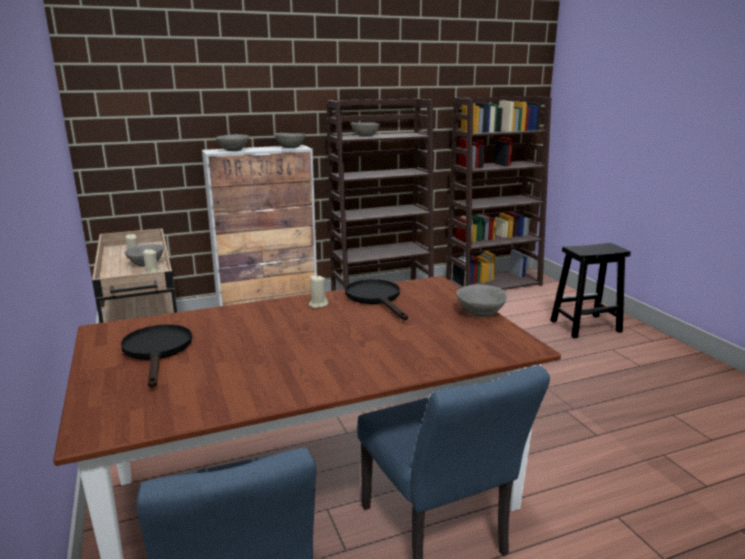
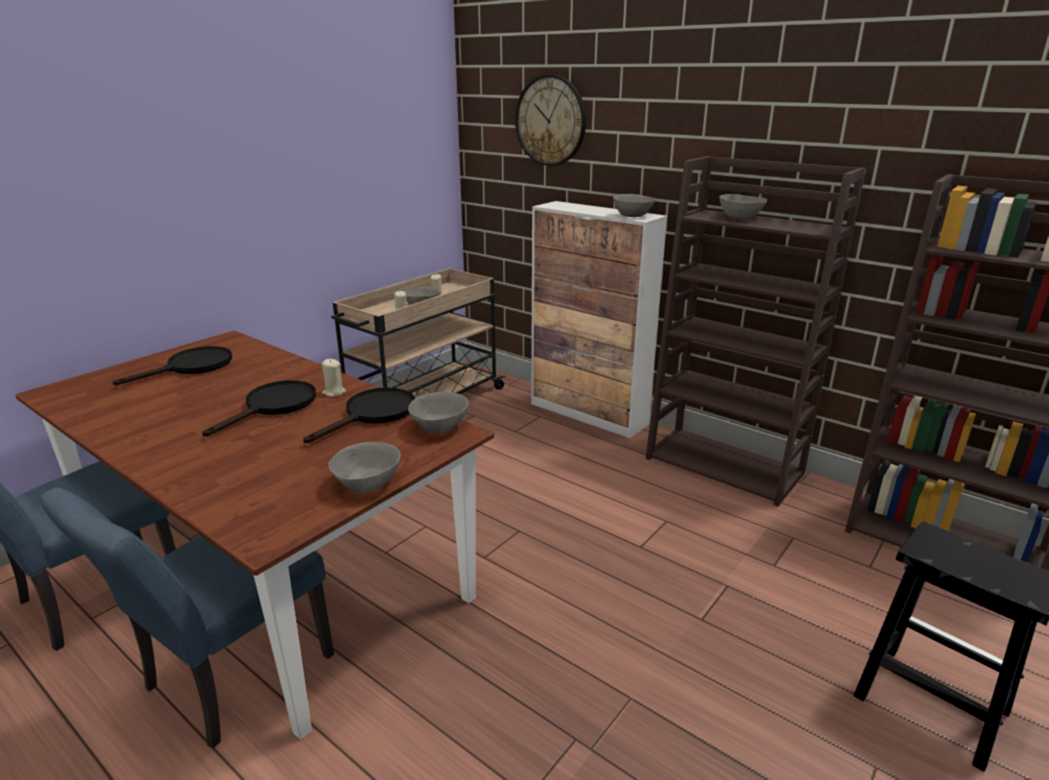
camera: 60 degrees right, 5 degrees up
(182, 83) = (550, 121): none -> wall clock
(233, 150) = (569, 207): grey bowl -> grey bowl (439, 427)
(315, 326) = (274, 406): none -> black frying pan

